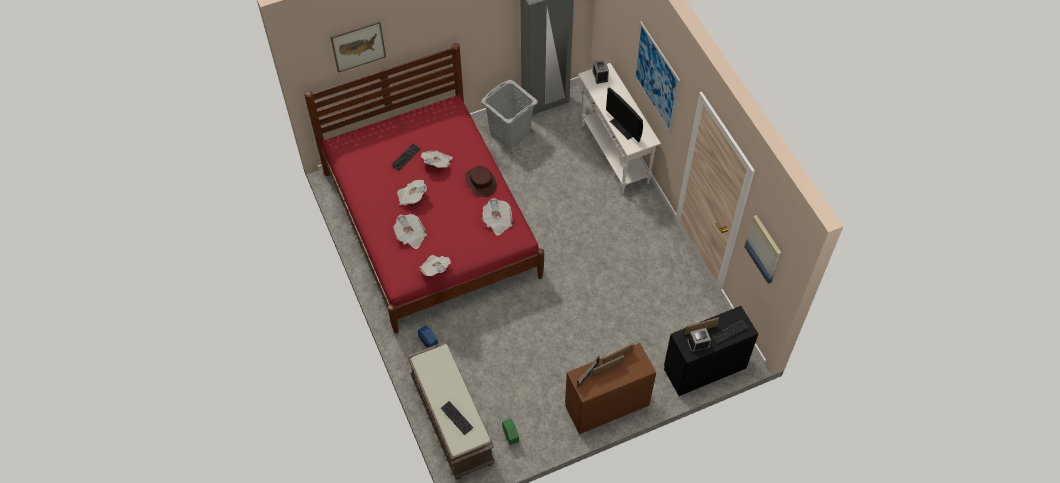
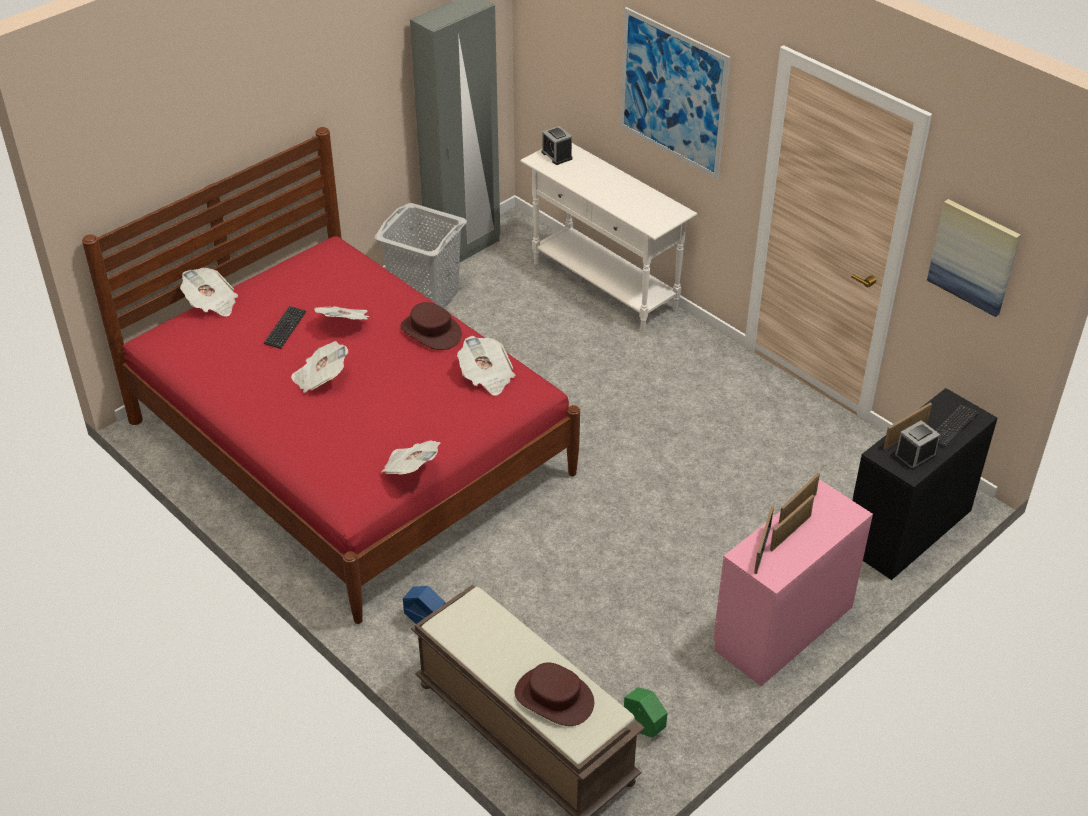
camera: 20 degrees left, 15 degrees down
(358, 46) = (165, 135): picture -> none
(411, 236) = (344, 432): newspaper -> newspaper (212, 304)
(456, 418) = (554, 698): keyboard -> brown hat
(606, 404) = (781, 627): brown dresser -> pink dresser
(624, 127) = (629, 206): monitor -> none

